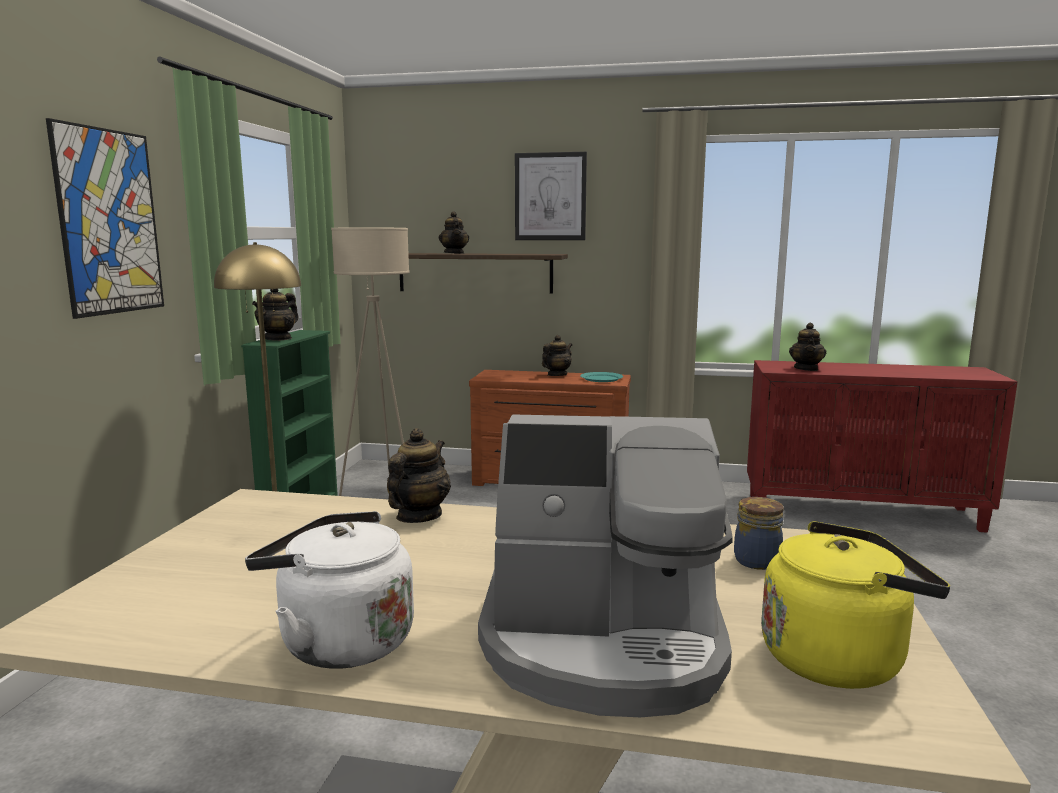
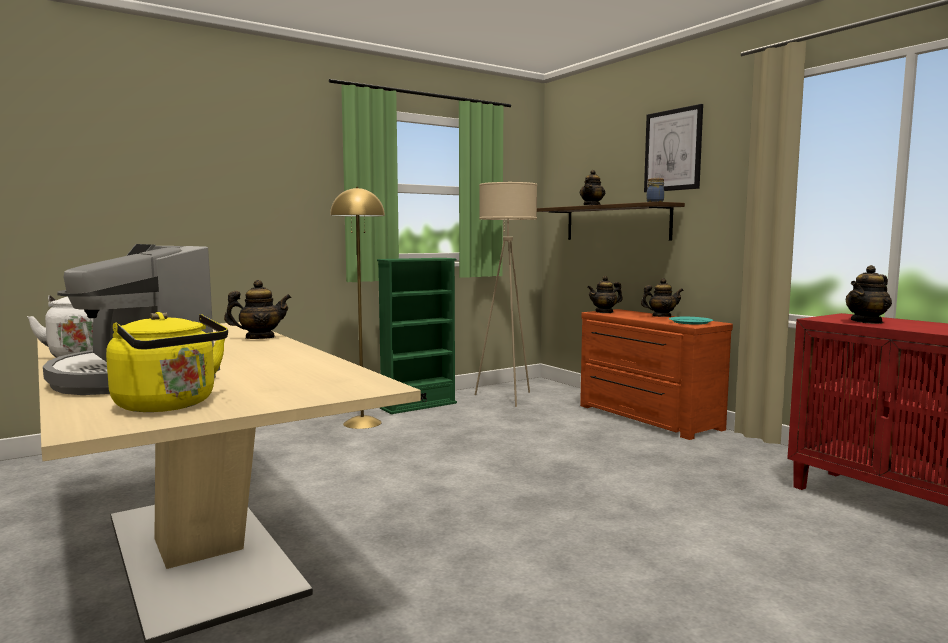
camera: 45 degrees right, 5 degrees down
(109, 222) = (291, 177): picture -> none
(278, 338) = (406, 258): teapot -> teapot (604, 312)
(755, 560) = (306, 379): jar -> jar (655, 202)

